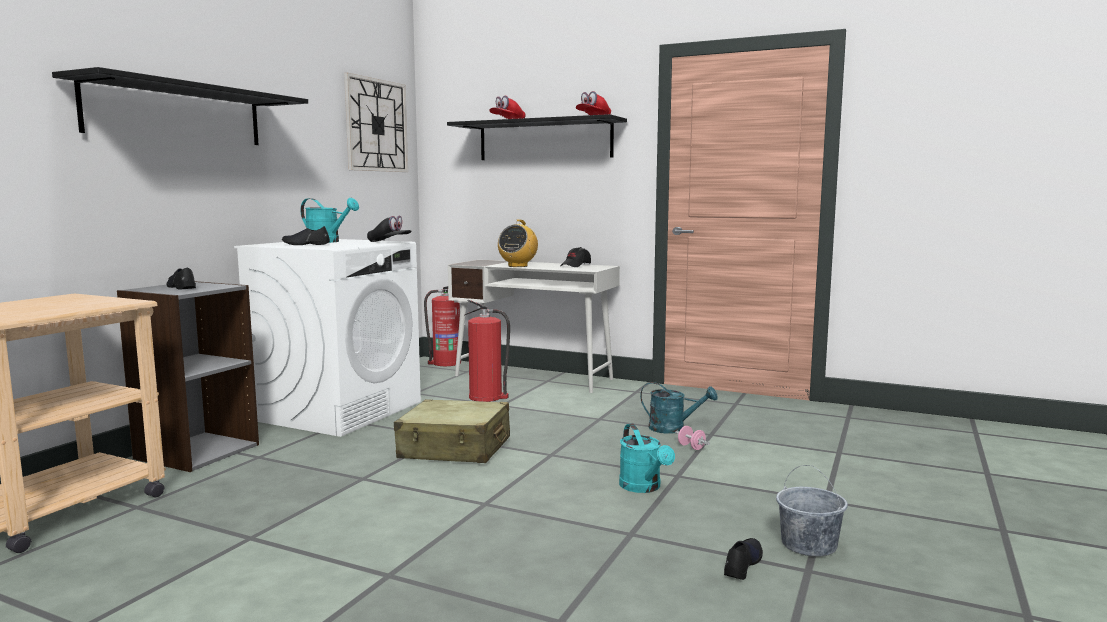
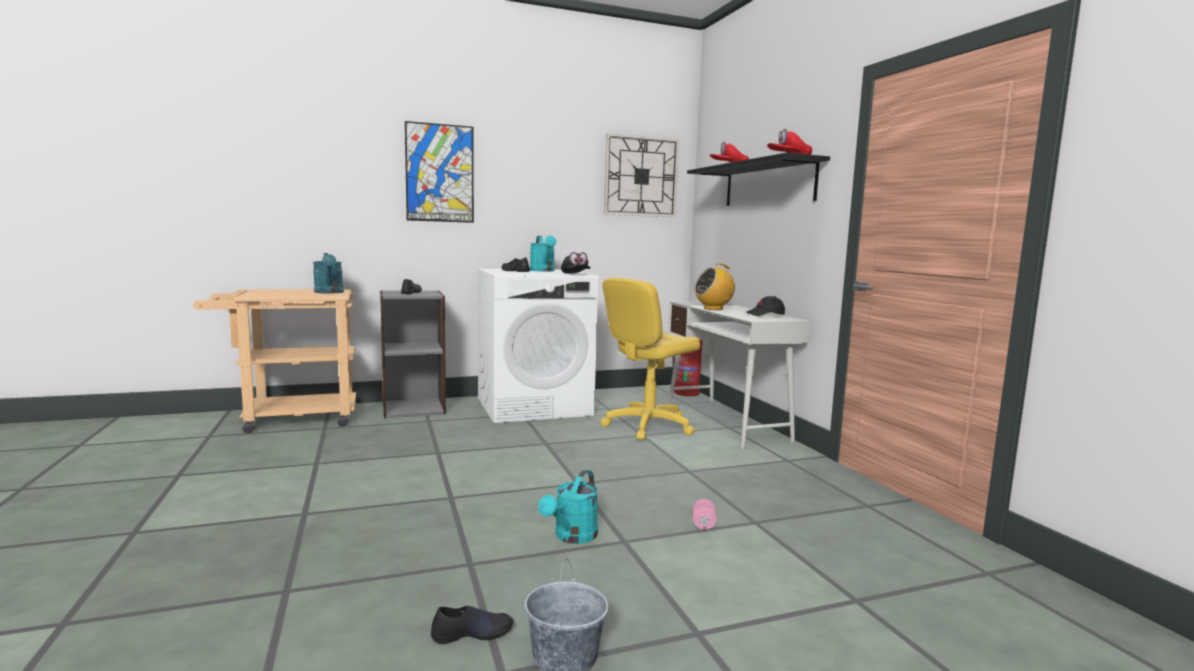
camera: 45 degrees right, 0 degrees up
(177, 114) = (440, 173): black shelf -> picture
(455, 448) = (531, 454): beige suitcase -> none
(487, 397) = (647, 426): fire extinguisher -> yellow office chair
(673, 429) = (732, 503): turquoise watering can -> turquoise watering can (329, 292)

